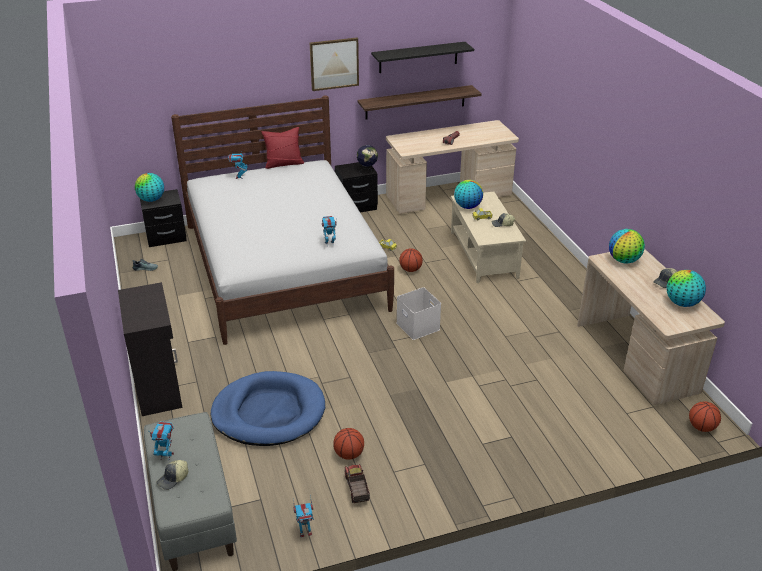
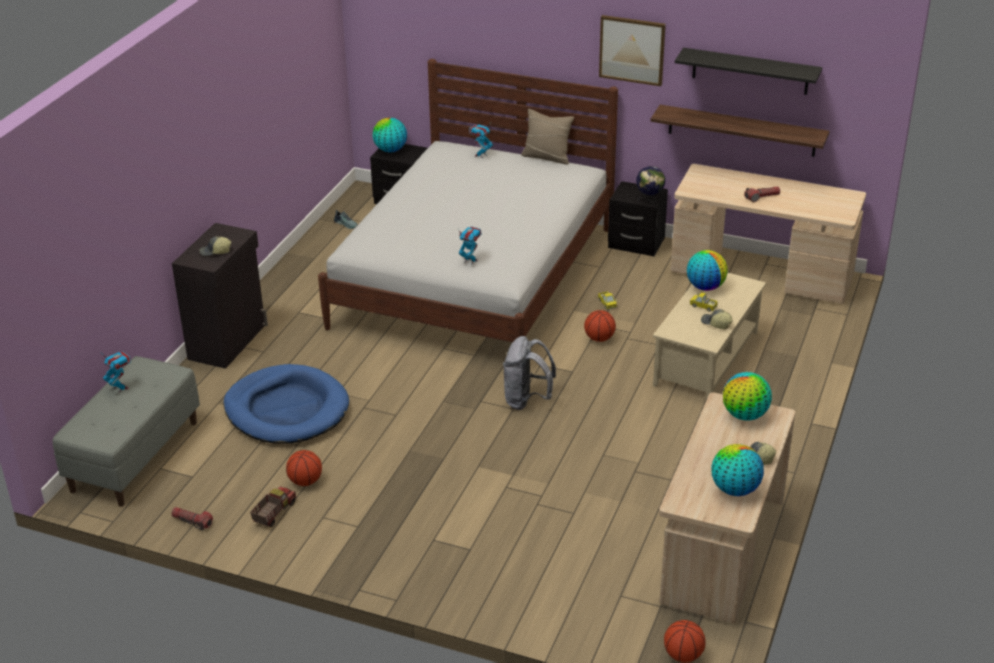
camera: 40 degrees right, 0 degrees up
(173, 479) = (104, 408): cap -> cap (215, 252)
(284, 164) = (547, 157): red pillow -> beige pillow
(305, 532) = (192, 522): toy robot -> flashlight
(419, 326) = (527, 400): white storage box -> grey backpack

